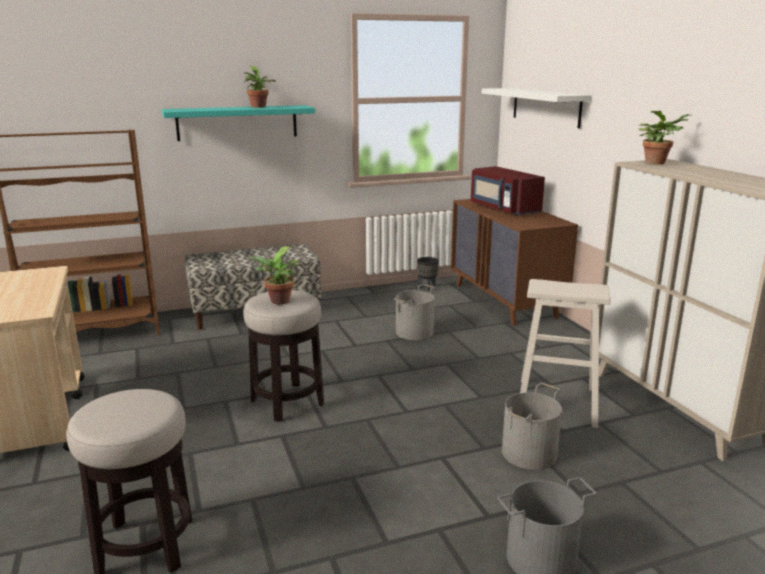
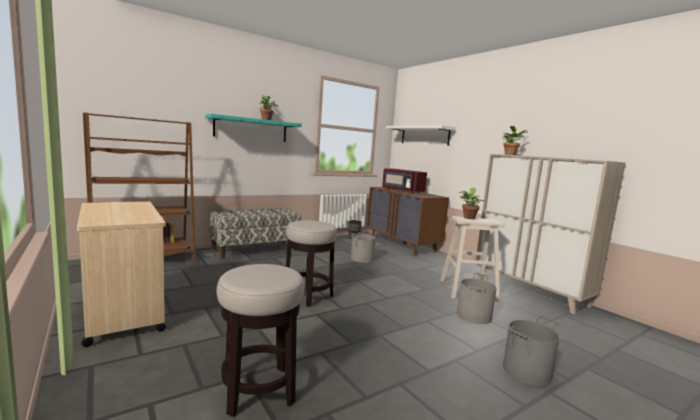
camera: 15 degrees left, 10 degrees down
(278, 302) = (311, 224): potted plant -> potted plant (469, 218)

